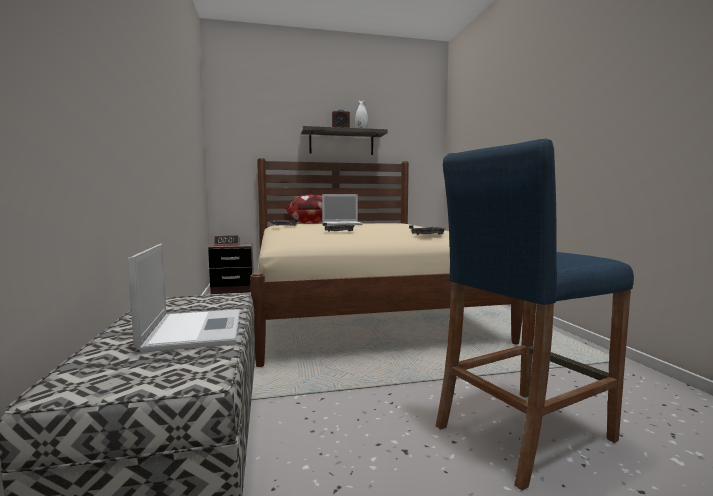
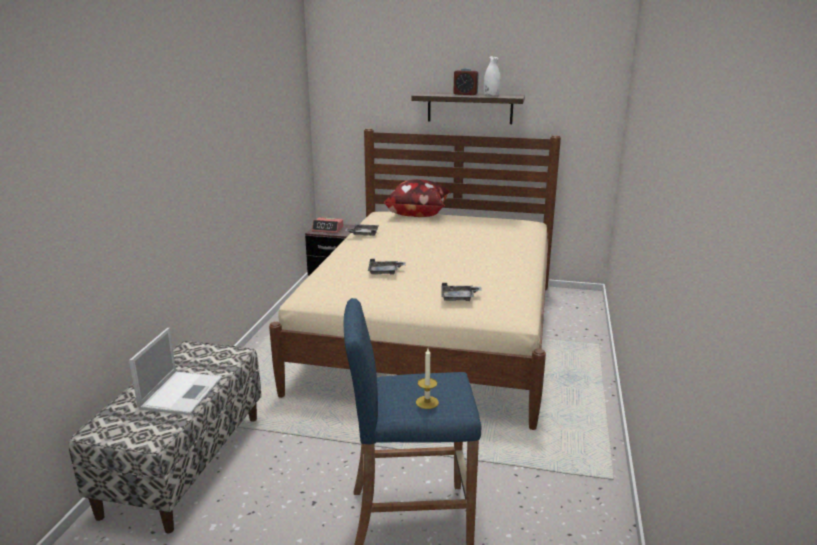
camera: 25 degrees right, 15 degrees up
(342, 224) = (437, 231): laptop -> none
(567, 256) = (427, 402): none -> candle

